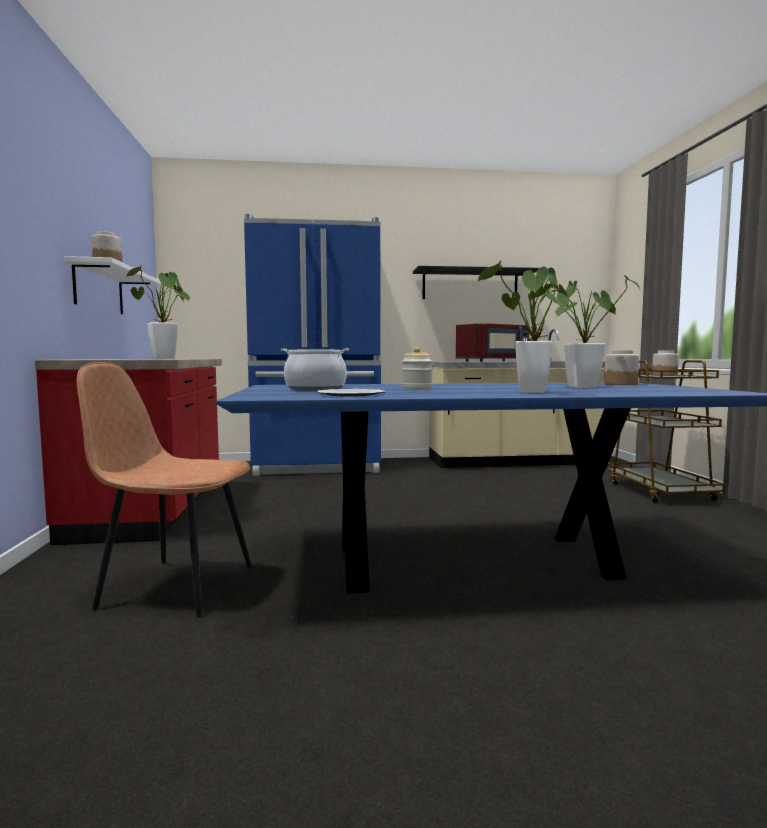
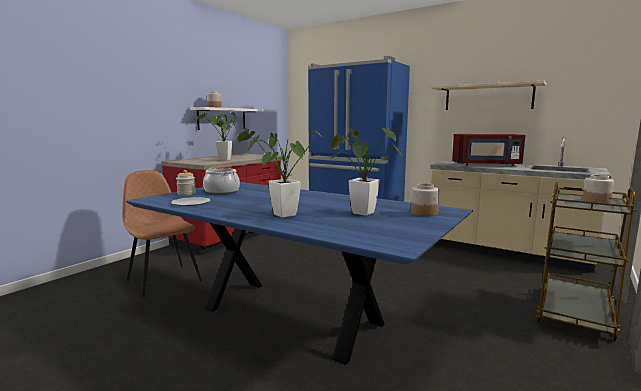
camera: 40 degrees right, 5 degrees up
(417, 389) = (255, 200): jar -> jar (186, 194)
(470, 285) = (488, 97): black shelf -> beige shelf

